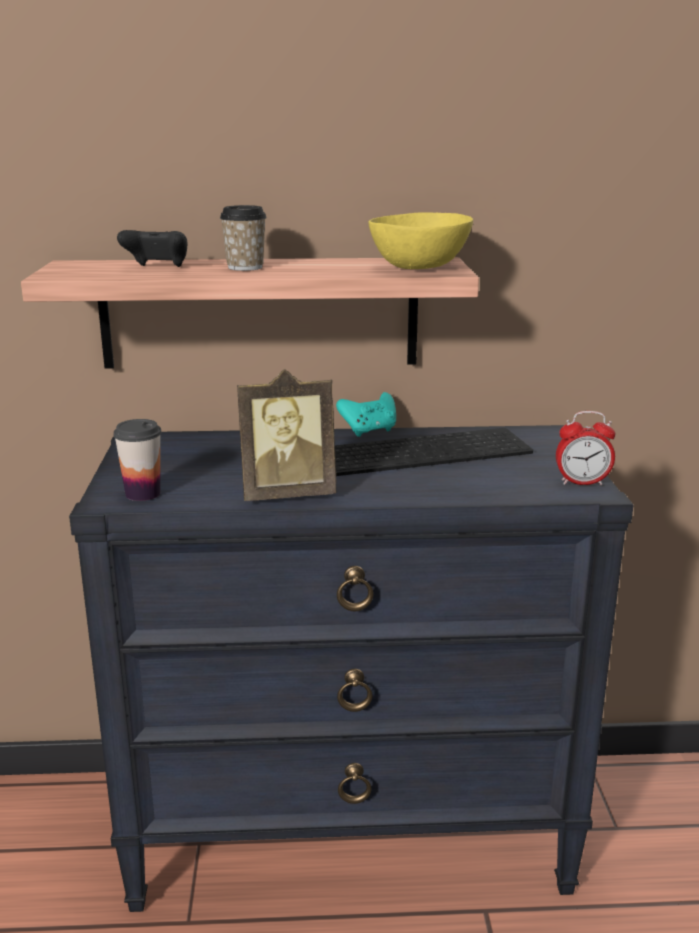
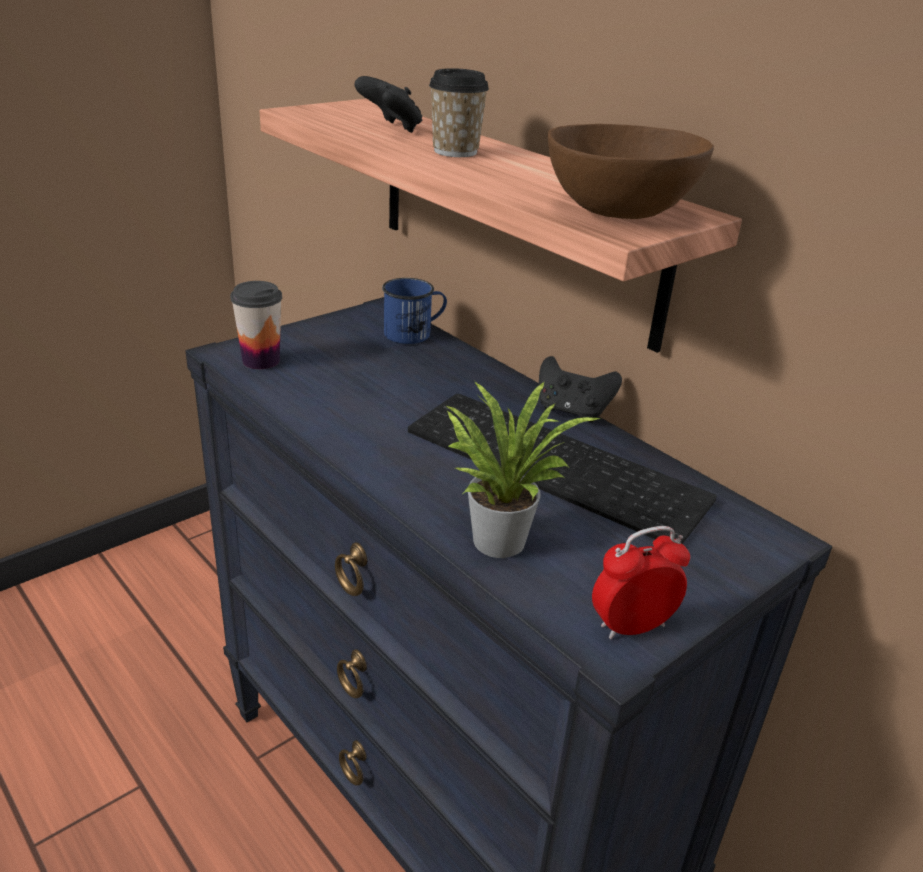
camera: 50 degrees right, 10 degrees up
(193, 439) = (414, 333): none -> blue mug
(287, 494) = (341, 428): picture frame -> none
(369, 431) = (572, 411): turquoise game controller -> black game controller
(422, 267) = (620, 213): yellow bowl -> brown bowl
(470, 487) = (497, 536): none -> potted plant
(582, 483) = (632, 626): alarm clock -> alarm clock turned 105 degrees clockwise

